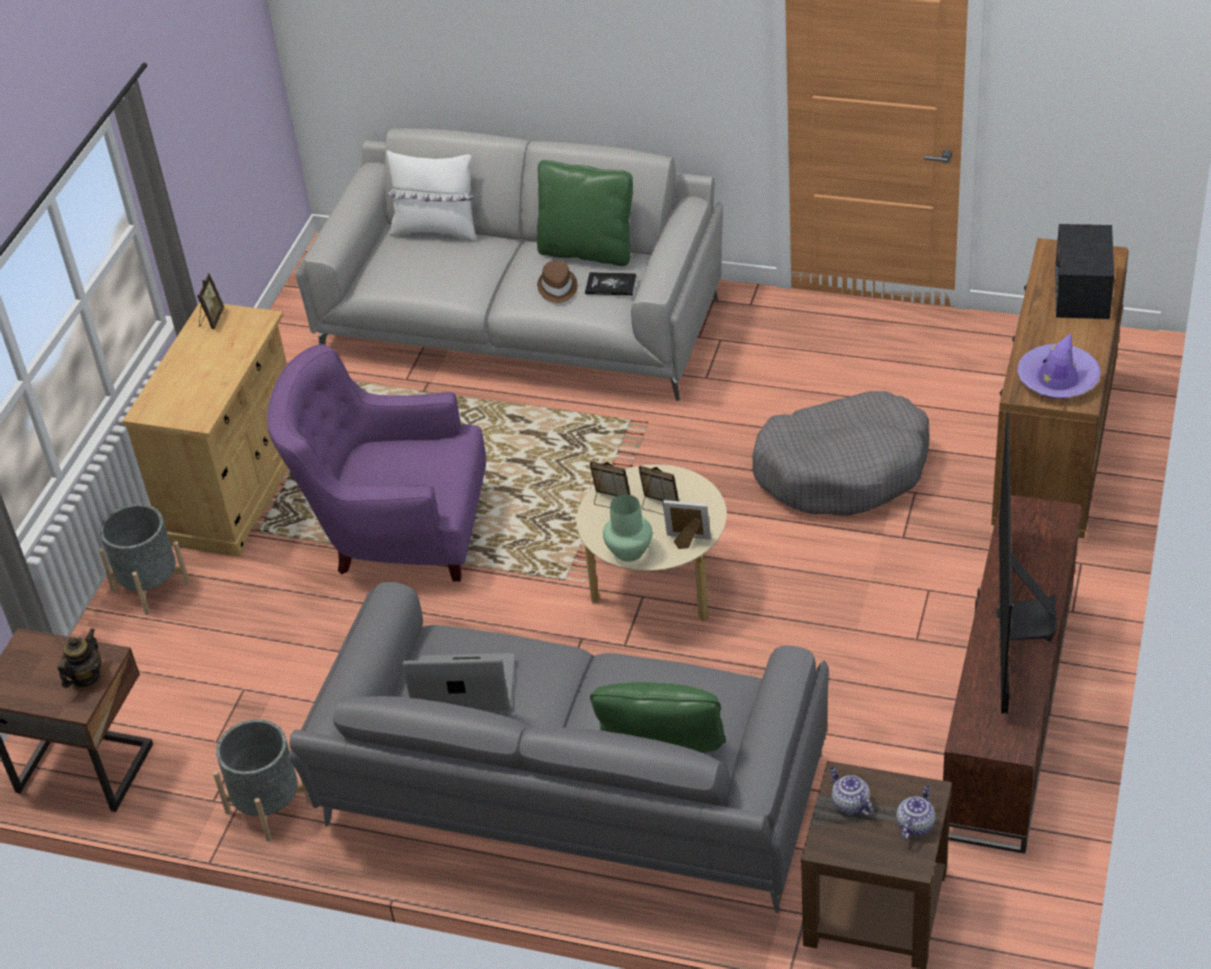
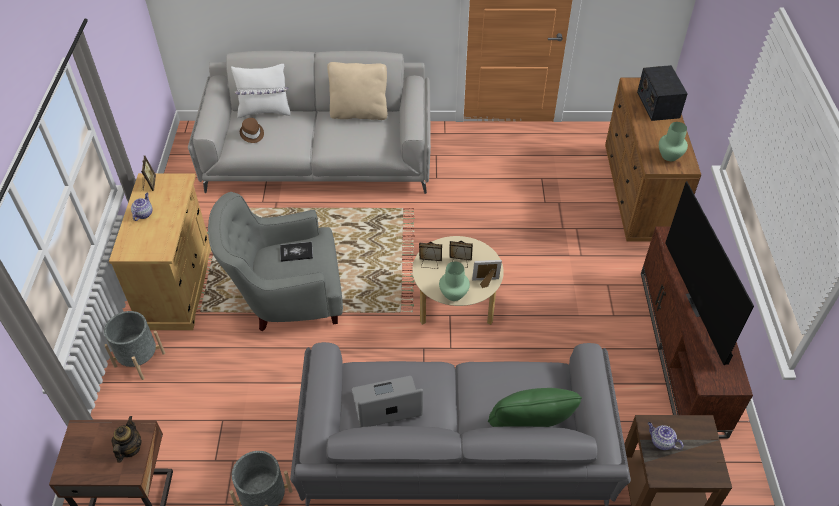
camera: 20 degrees left, 5 degrees up
(395, 532) = (287, 298): purple armchair -> grey armchair
(557, 288) = (350, 137): brown hat -> brown hat (252, 134)
(587, 251) = (359, 113): green pillow -> beige pillow
(611, 285) = (380, 132): book -> book (296, 252)
(843, 469) = (532, 220): grey dog bed -> none
(915, 824) = (705, 448): teapot -> teapot (143, 214)
(1058, 379) = (670, 156): purple hat -> green vase

